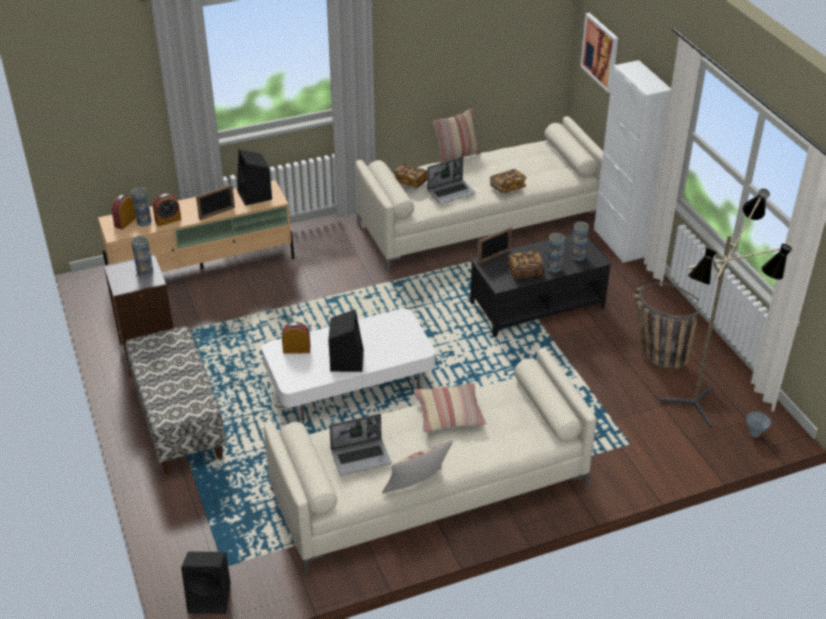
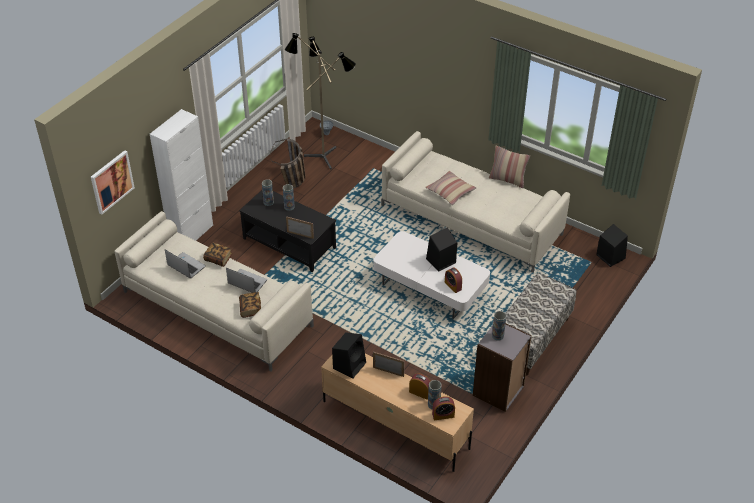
camera: 125 degrees left, 5 degrees up
(361, 457) = (510, 205): laptop -> laptop (185, 266)
(457, 156) = (195, 302): pillow -> none
(525, 272) = (304, 216): book -> none

